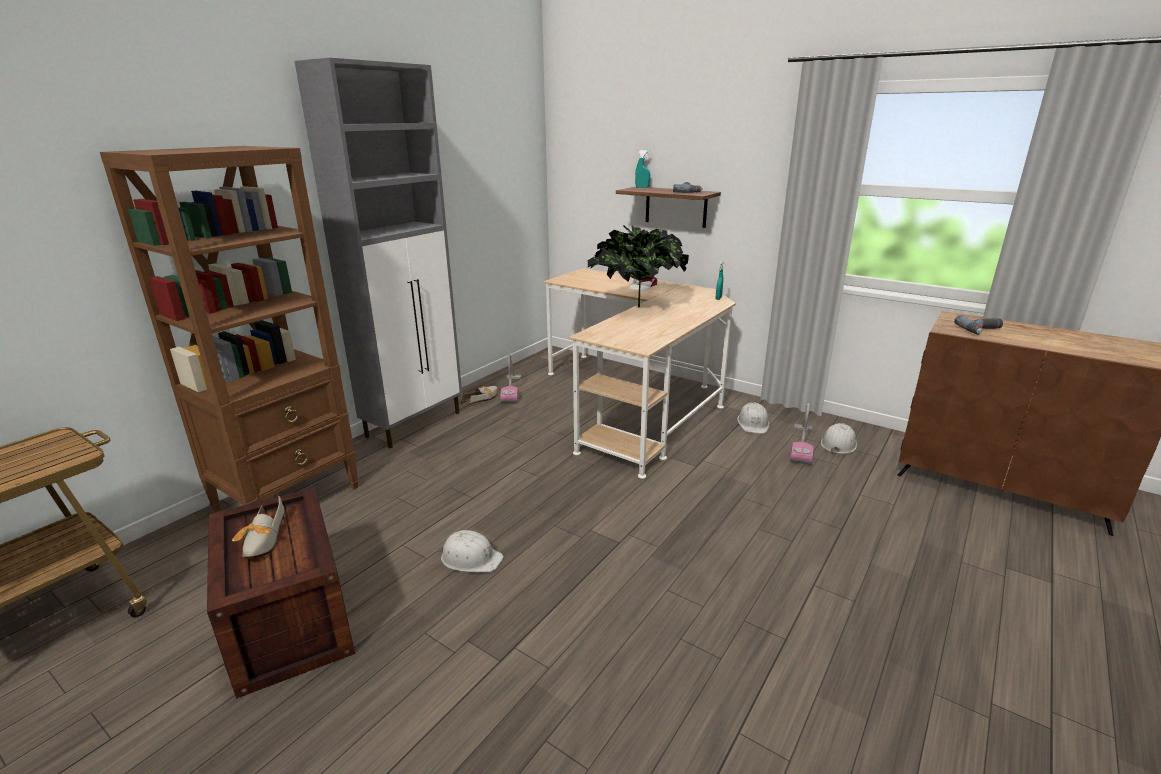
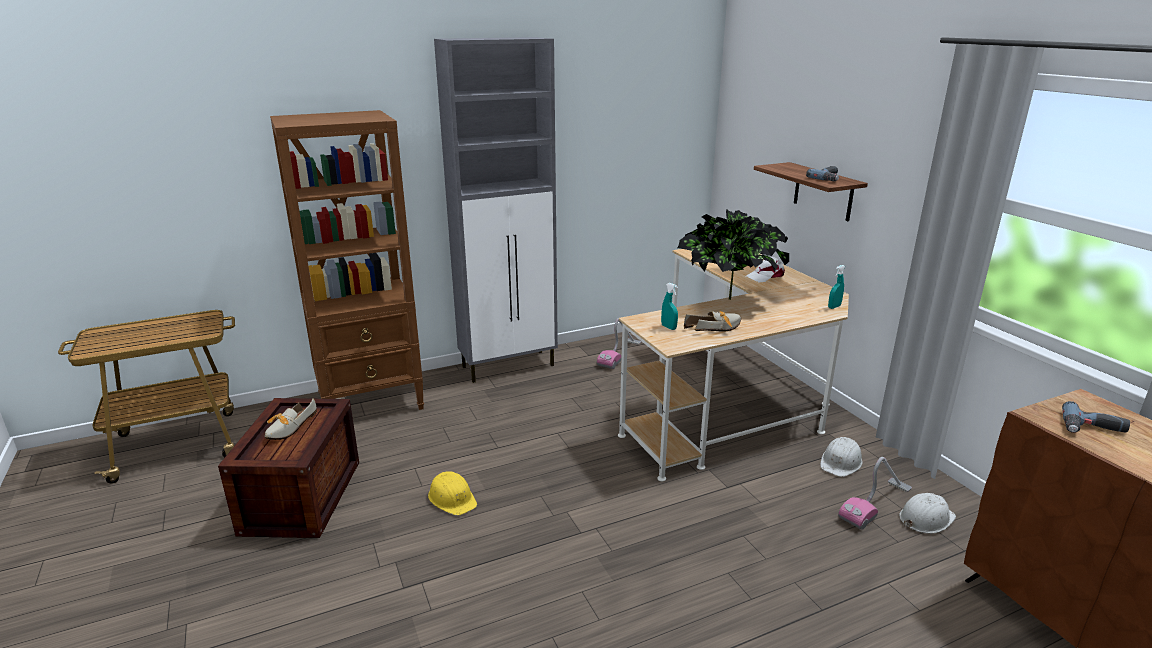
camera: 30 degrees right, 0 degrees up
(470, 558) = (452, 498): white hard hat -> yellow hard hat
(483, 399) = (586, 357): shoe -> shoe (717, 328)
(642, 187) = (791, 164): turquoise spray bottle -> turquoise spray bottle (668, 327)

